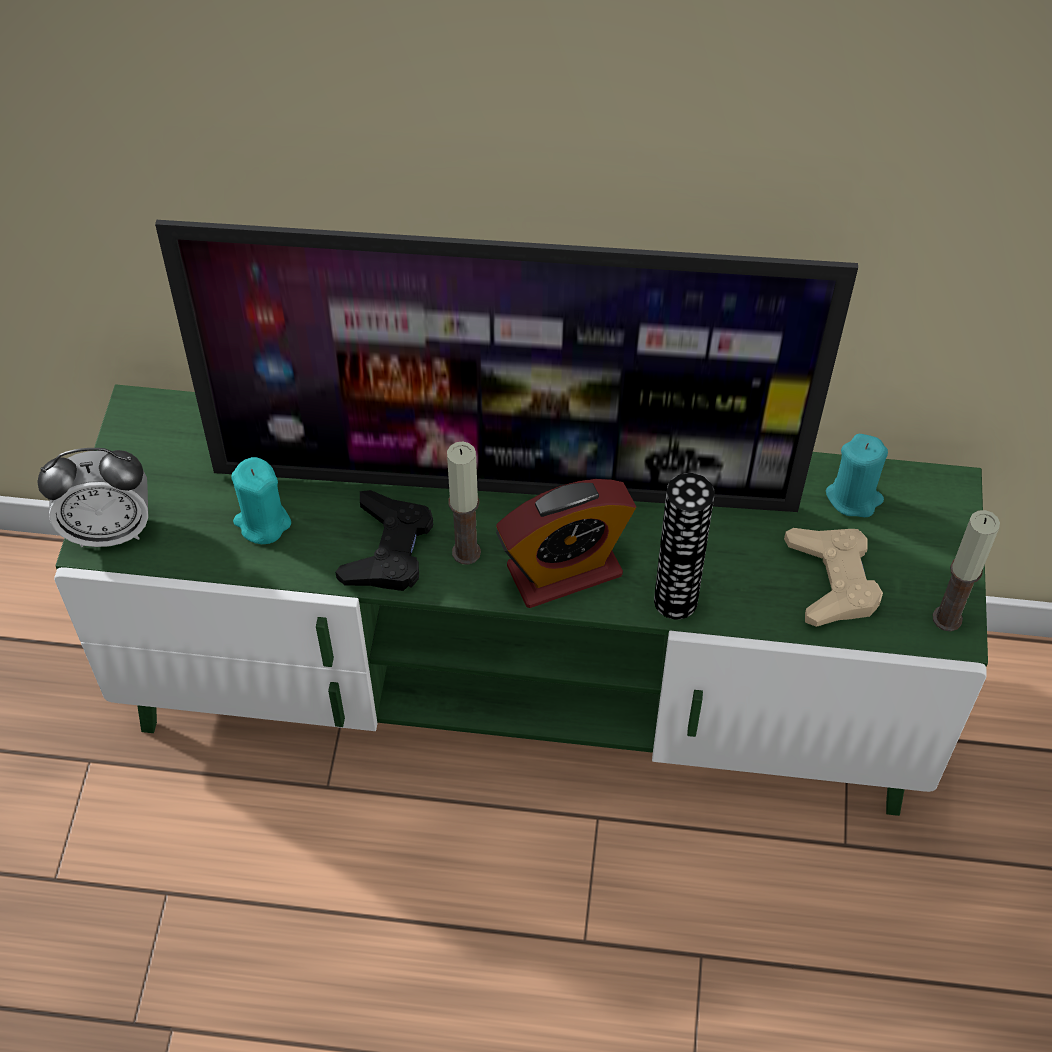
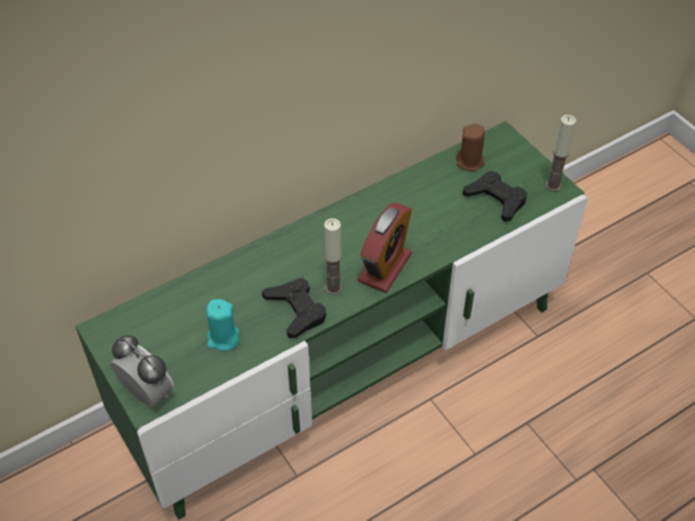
camera: 40 degrees left, 5 degrees down
(109, 529) = (147, 393): alarm clock -> alarm clock turned 90 degrees counterclockwise
(507, 483) = (320, 247): television -> none
(675, 600) = (443, 248): vase -> none
(832, 580) = (496, 199): beige game controller -> black game controller
(854, 497) = (470, 162): turquoise candle -> brown candle

